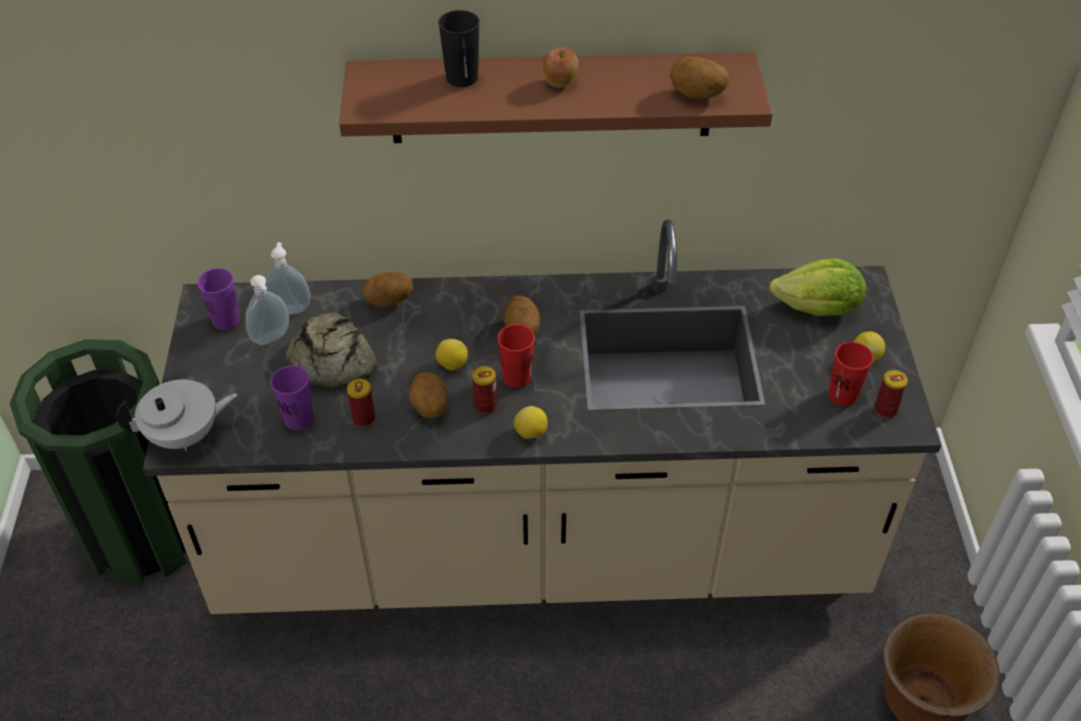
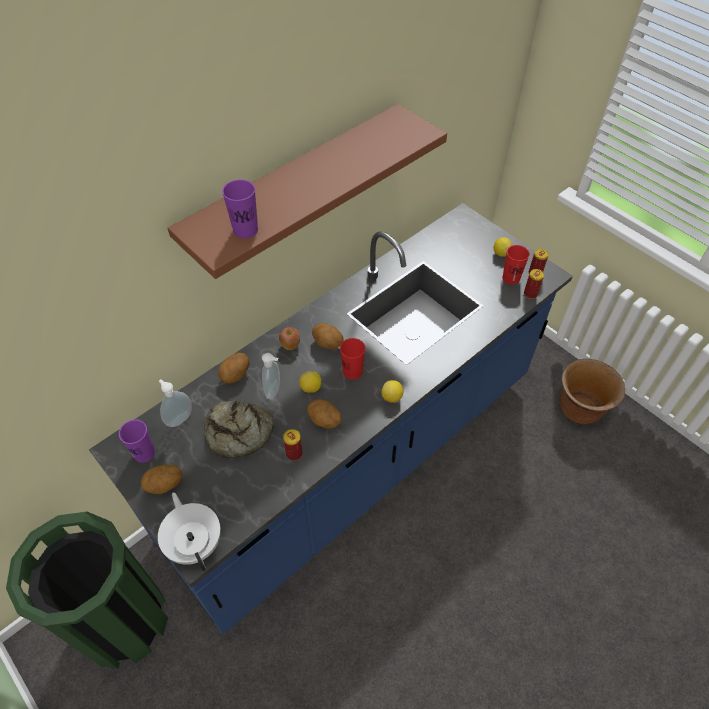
camera: 40 degrees left, 5 degrees up
(185, 435) = (195, 542): white teapot -> white teapot turned 60 degrees counterclockwise
(272, 339) = (187, 444): soap dispenser -> soap dispenser (274, 391)
(299, 419) = (256, 481): purple cup -> purple cup (245, 230)
(462, 78) = (256, 200): black cup -> none
(485, 405) = (353, 399): can -> can (530, 294)
(540, 544) = (354, 459): beige counter -> blue counter
(560, 83) = (318, 173): apple -> apple (290, 345)
(697, 95) = (399, 142): potato -> potato (164, 485)
(818, 309) = (457, 242): lettuce -> none

